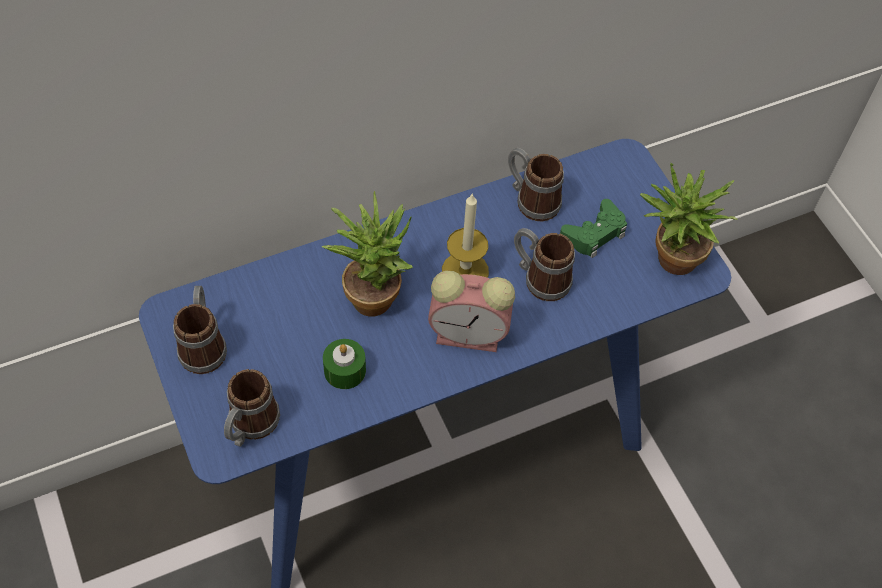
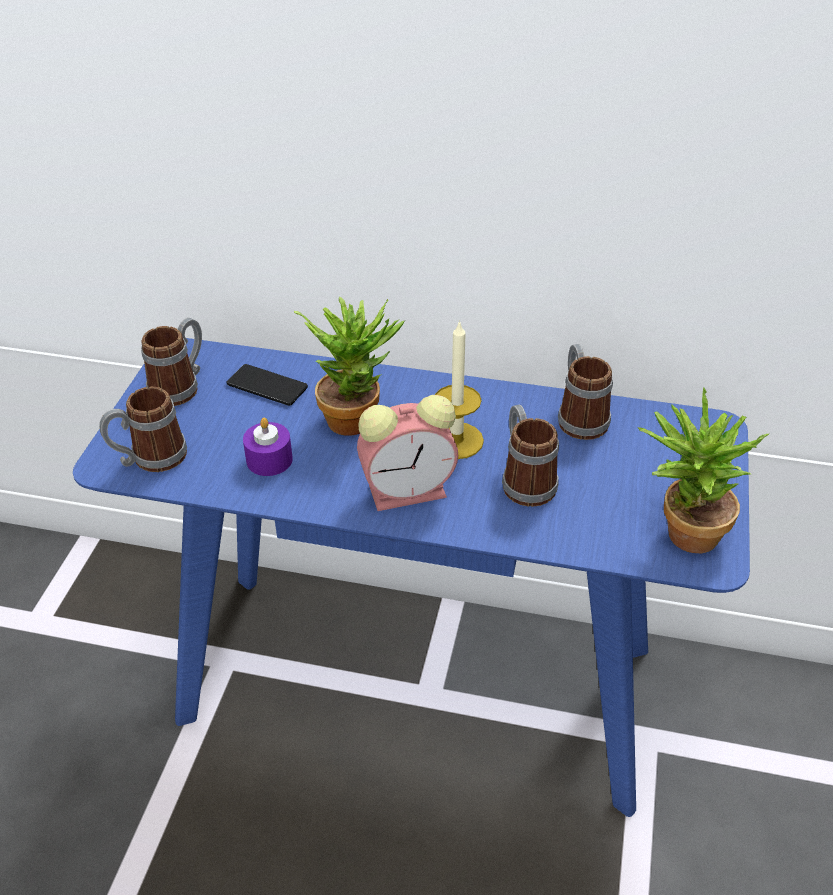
camera: 40 degrees right, 15 degrees down
(276, 303) = (267, 386): none -> phone
(345, 370) = (269, 460): green candle -> purple candle
(471, 334) = (410, 490): alarm clock -> alarm clock turned 60 degrees counterclockwise
(594, 233) = (619, 472): green game controller -> none

